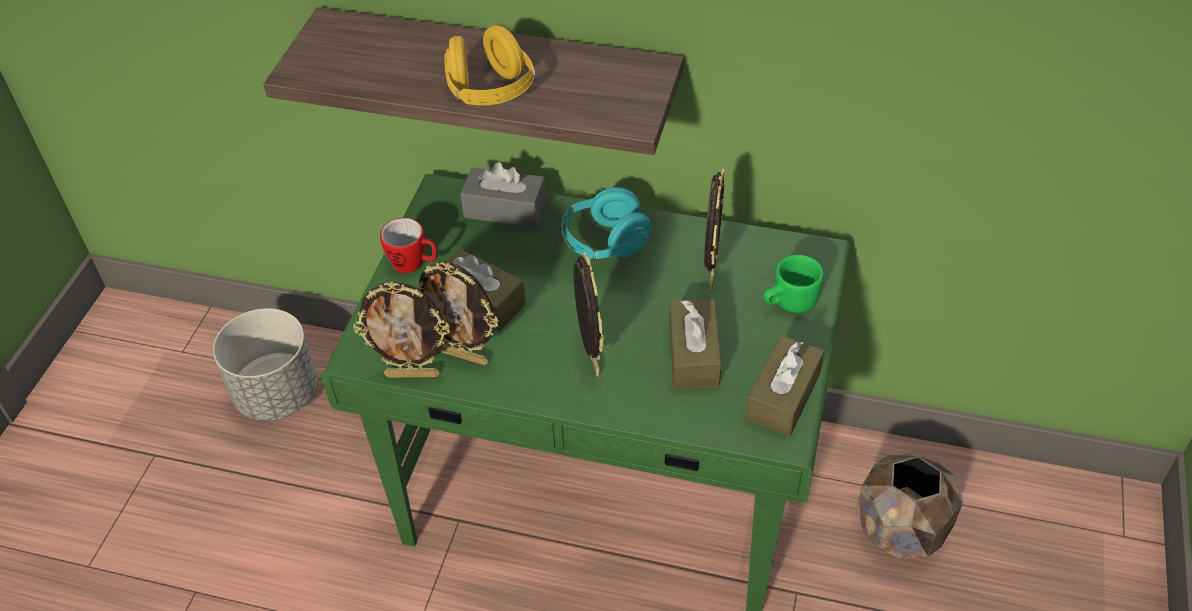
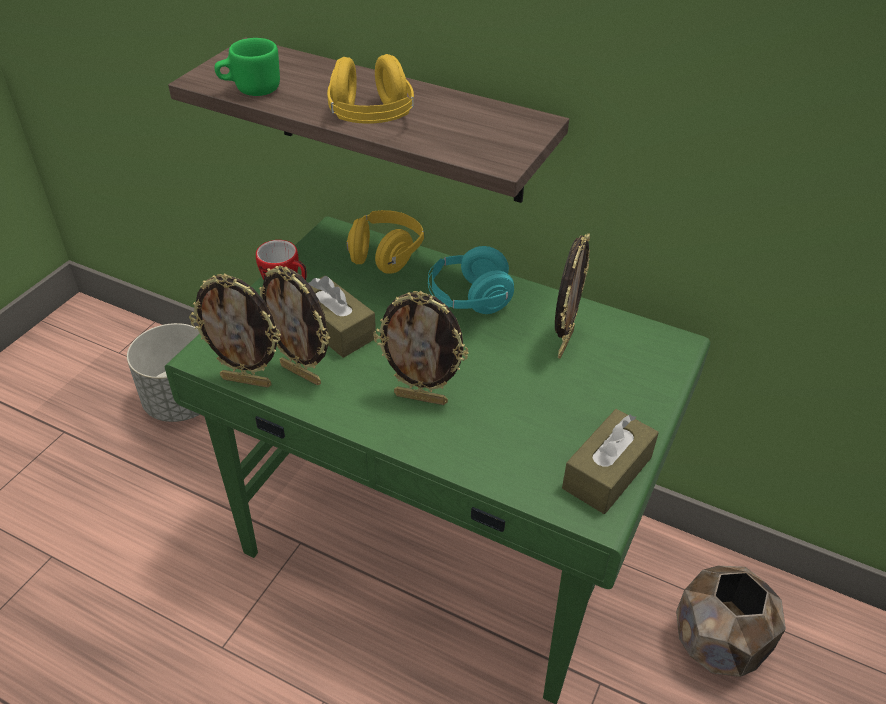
camera: 10 degrees right, 5 degrees down
(505, 209) = (385, 255): grey tissue box -> yellow headphones
(590, 357) = (421, 398): picture frame -> picture frame turned 105 degrees clockwise
(693, 355) = (525, 415): brown tissue box -> none
(788, 302) = (634, 383): green mug -> green mug (250, 90)

